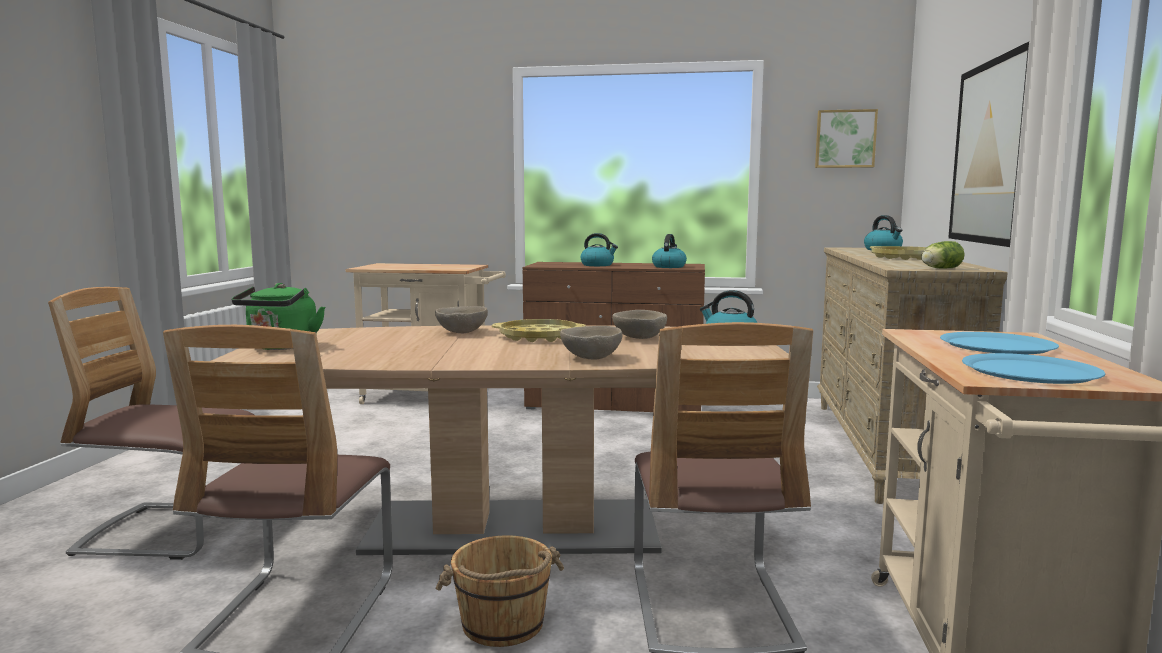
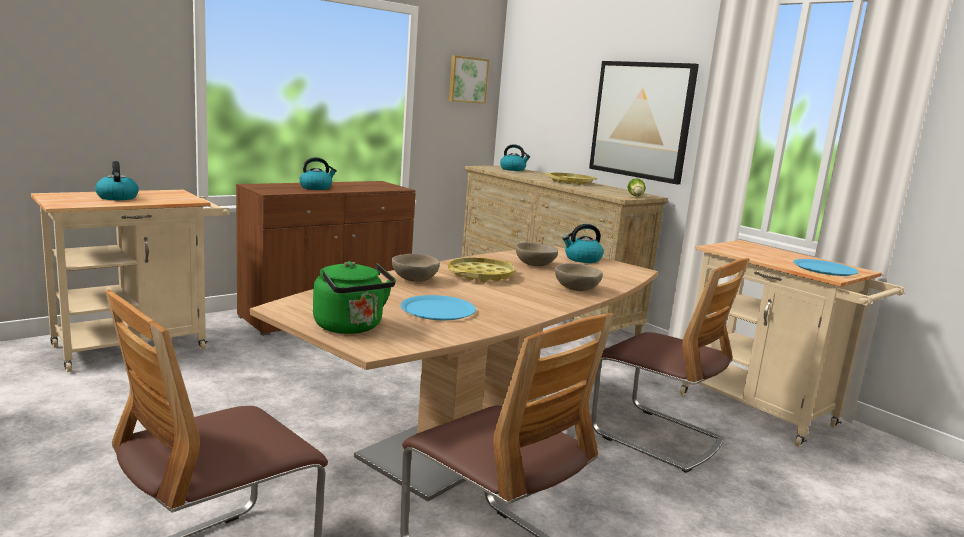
camera: 50 degrees left, 5 degrees up
(503, 625) = (605, 495): brown bucket -> none
(669, 266) = (378, 187): kettle -> kettle (117, 197)
(996, 345) = (765, 252): blue plate -> blue plate (438, 309)

